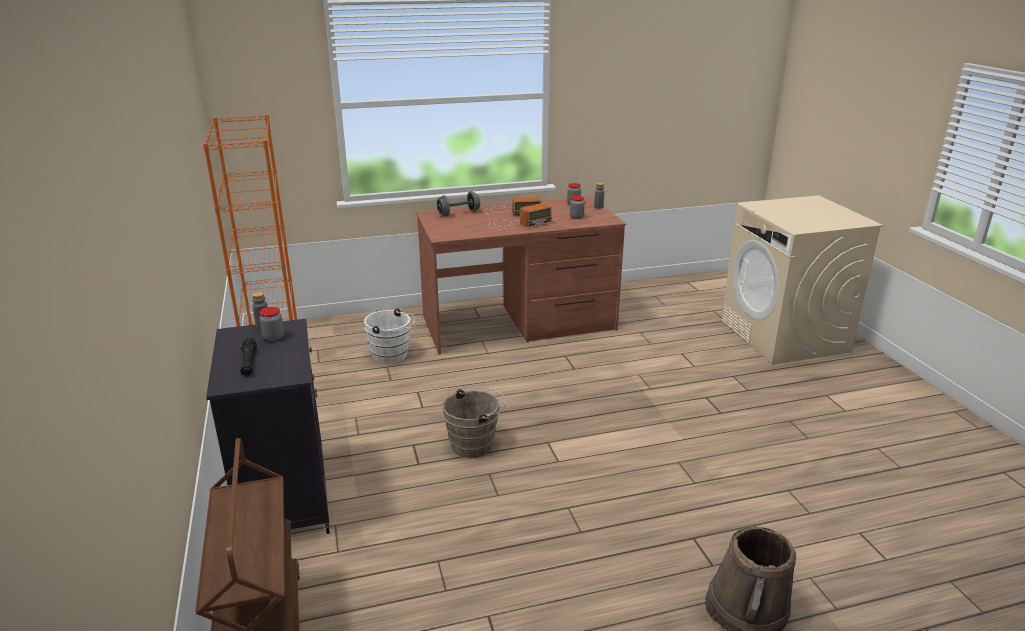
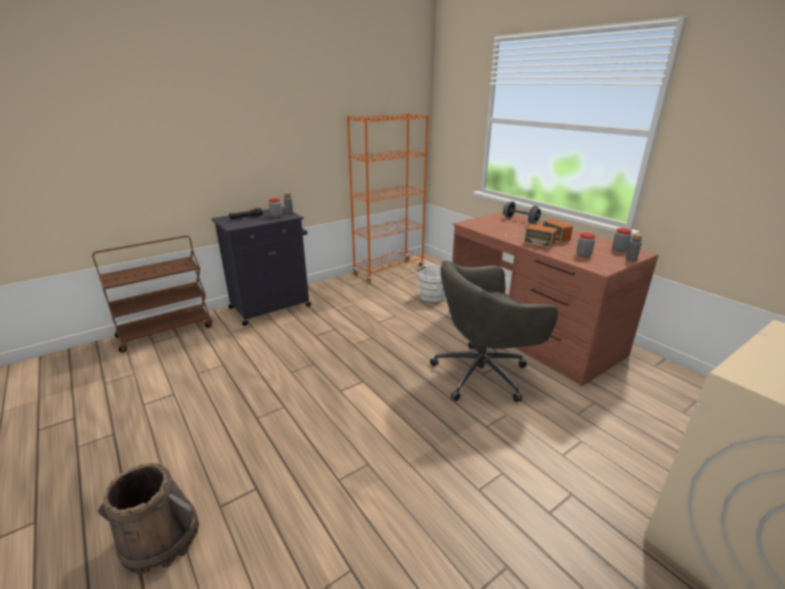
camera: 70 degrees right, 0 degrees up
(476, 444) = (345, 351): brown bucket -> none
(574, 368) = (483, 374): none -> grey office chair

